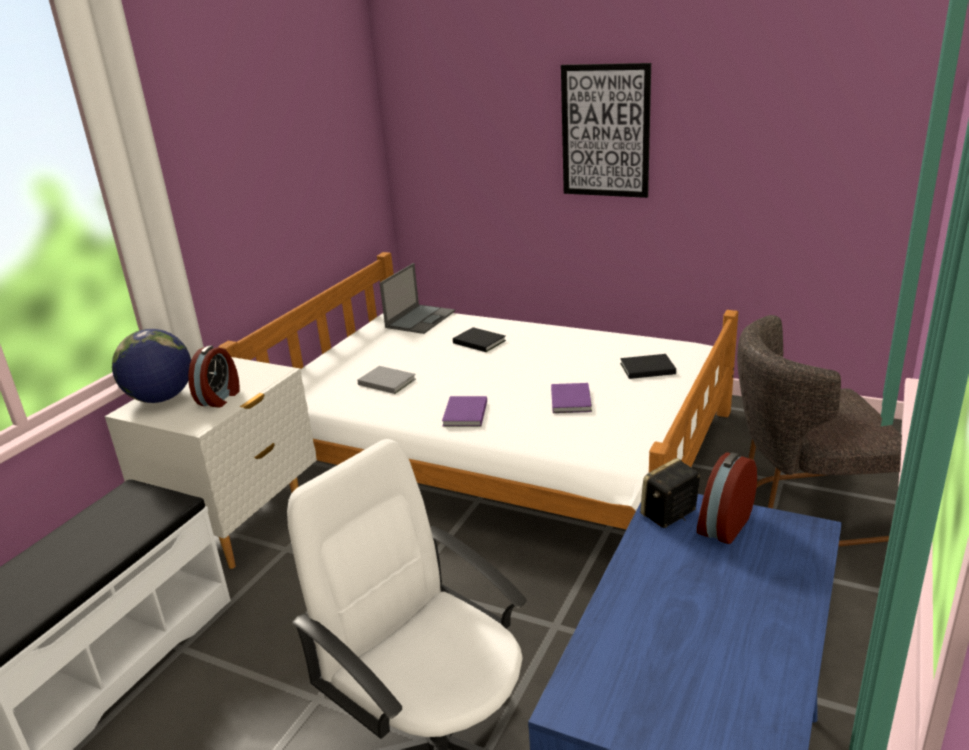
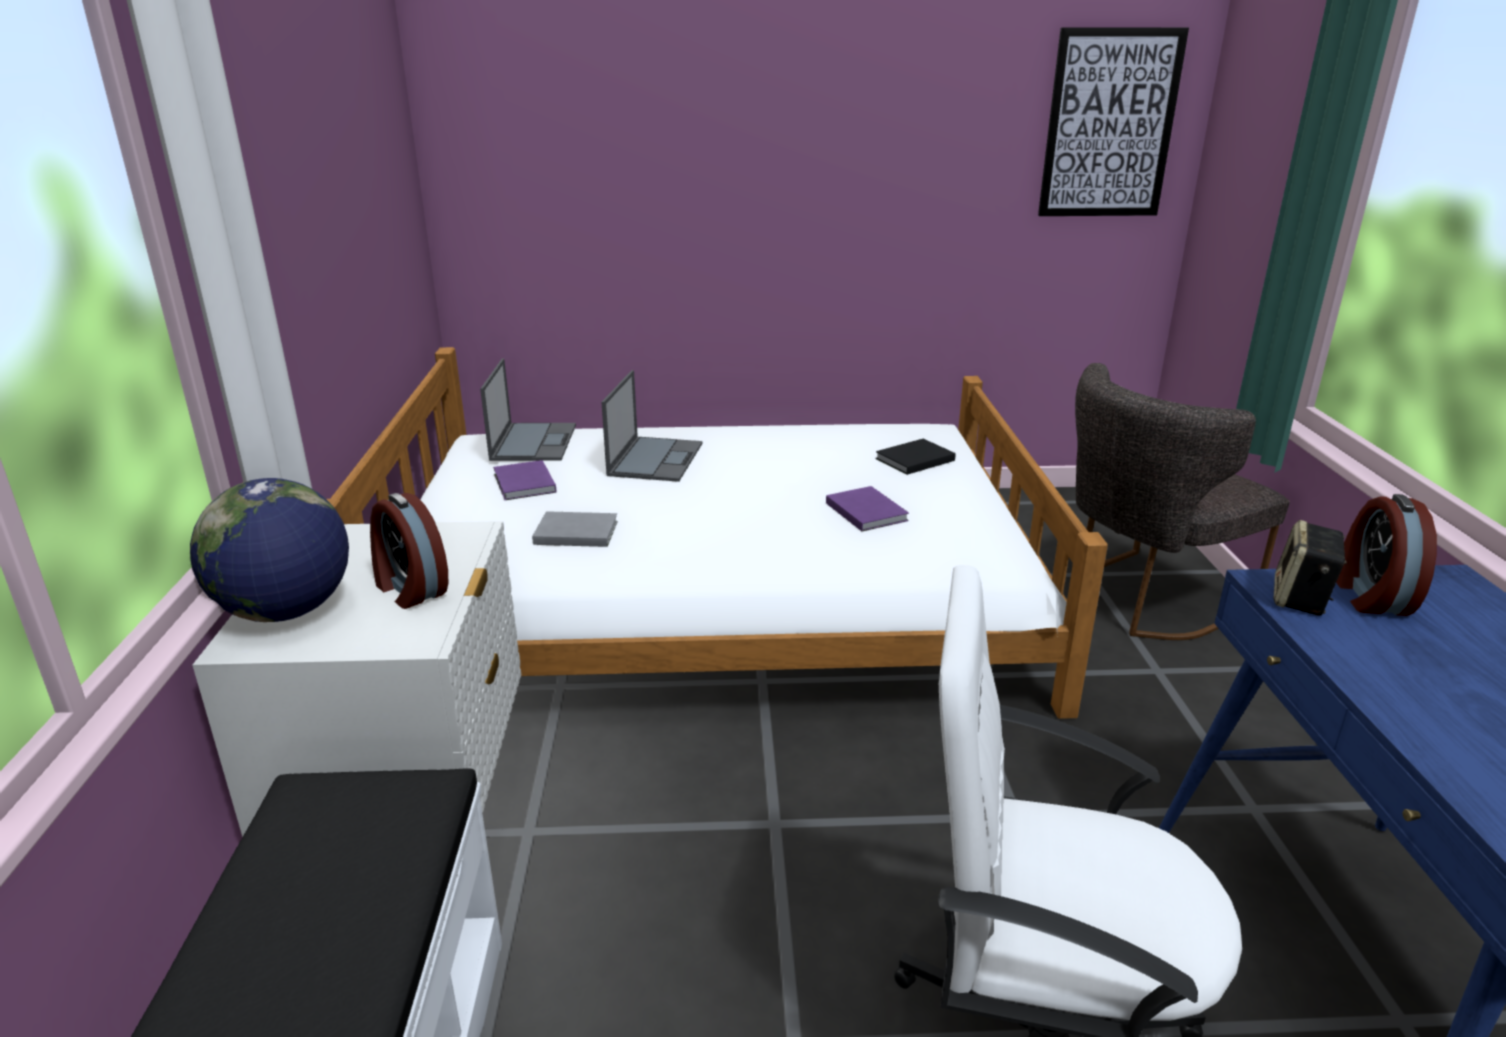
camera: 30 degrees left, 0 degrees up
(220, 398) = (410, 589): alarm clock -> alarm clock turned 150 degrees clockwise
(464, 414) = (743, 555): purple book -> purple book (524, 484)
(478, 341) = (655, 459): black book -> laptop
(605, 131) = (786, 148): picture -> picture (1109, 124)

